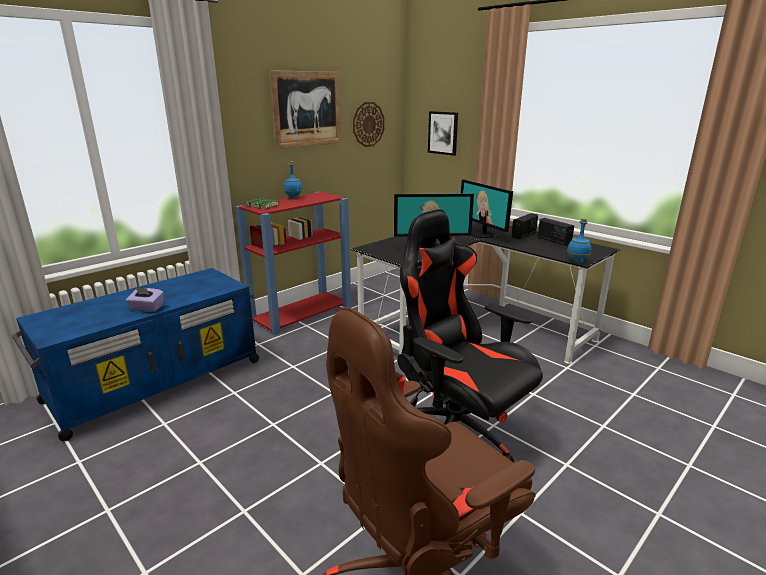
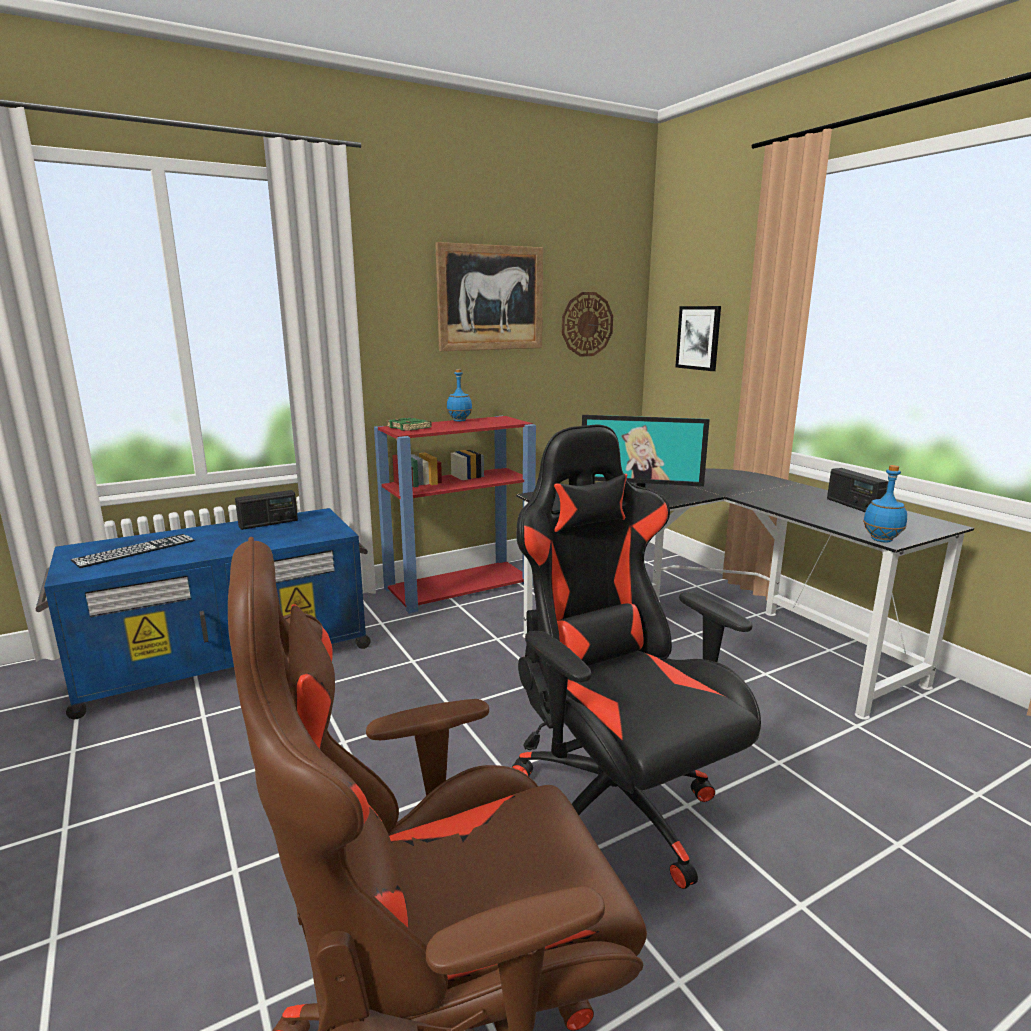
camera: 15 degrees right, 5 degrees down
(87, 314) = (135, 550): none -> keyboard
(147, 308) = (209, 551): purple tissue box -> none
(483, 234) = (735, 489): monitor -> none
(524, 235) = (805, 494): radio -> radio (268, 523)

